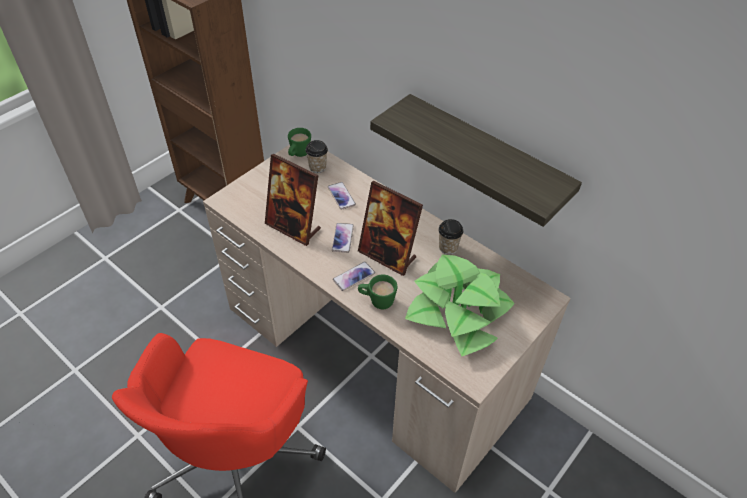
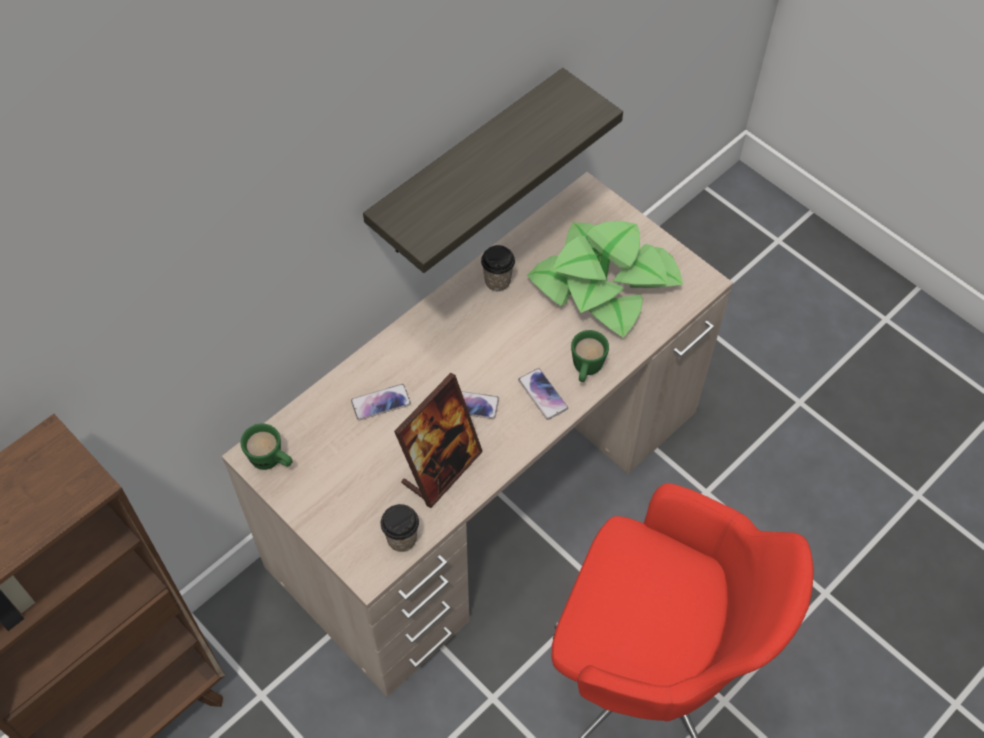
camera: 85 degrees left, 10 degrees up
(317, 167) = (309, 433): cup -> cup (402, 539)
(387, 255) = (507, 352): picture frame -> none

